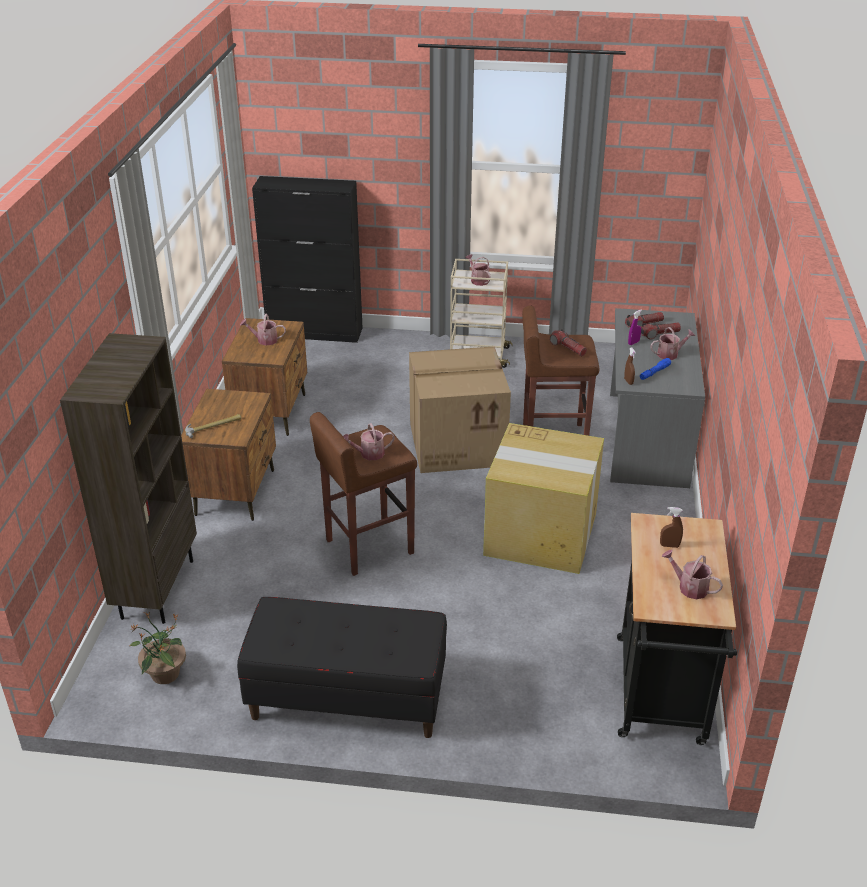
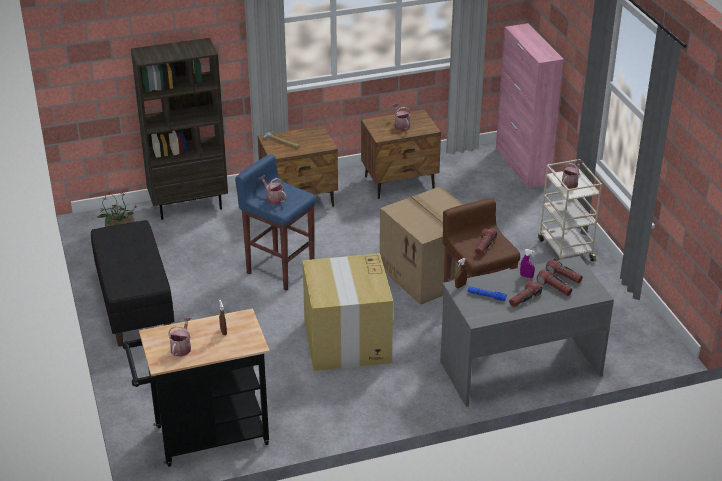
camera: 65 degrees right, 0 degrees up
(315, 332) = (522, 166): black cabinet -> pink cabinet
(368, 546) = (280, 269): brown stool -> blue stool
(670, 354) = (524, 299): watering can -> flashlight

